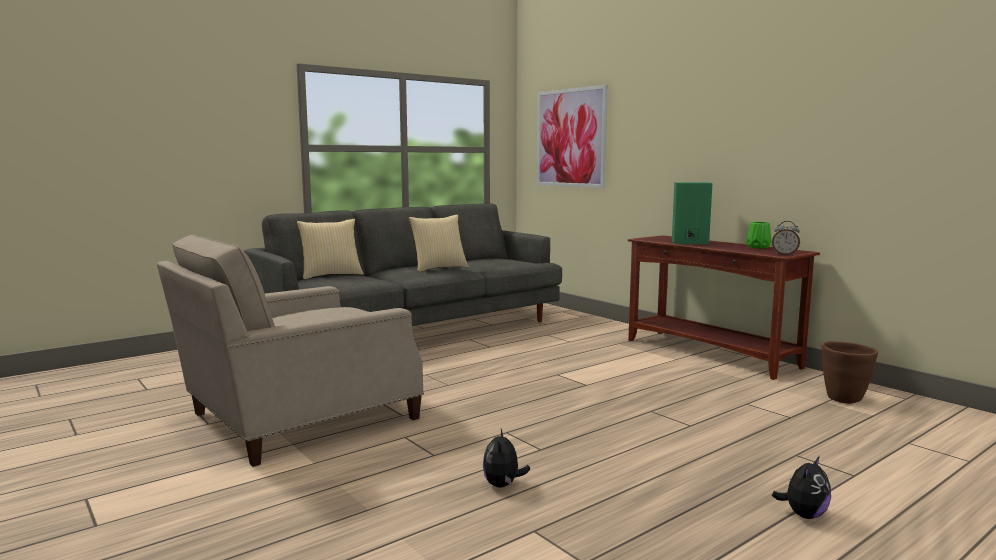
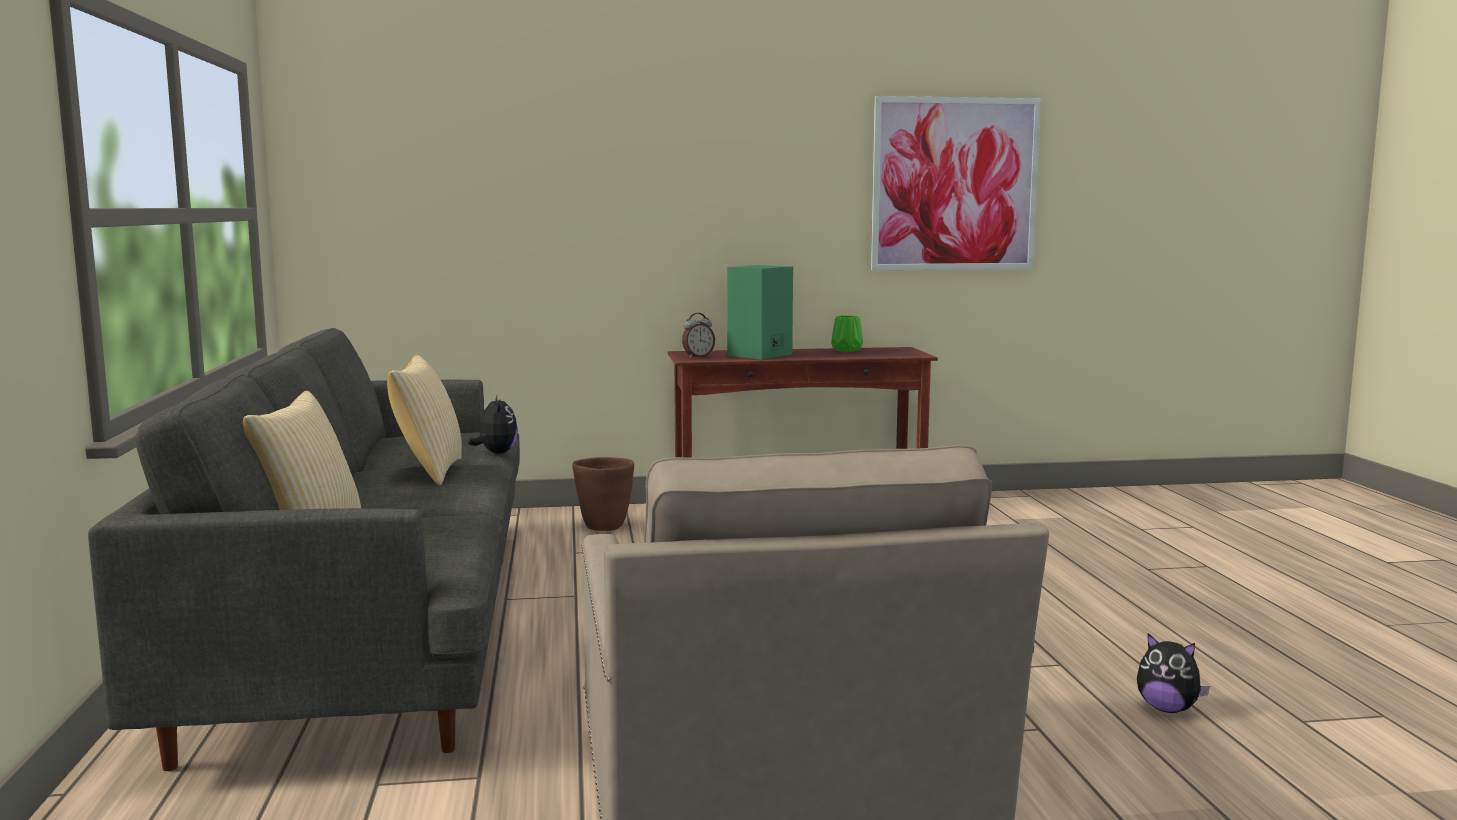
camera: 60 degrees left, 0 degrees up
(570, 138) = (439, 192): picture -> picture (954, 184)
(785, 254) = (916, 354): alarm clock -> alarm clock (698, 357)
(803, 515) = (1288, 606): plush toy -> plush toy (496, 453)
(844, 399) = (1012, 512): brown planter -> brown planter (604, 526)

